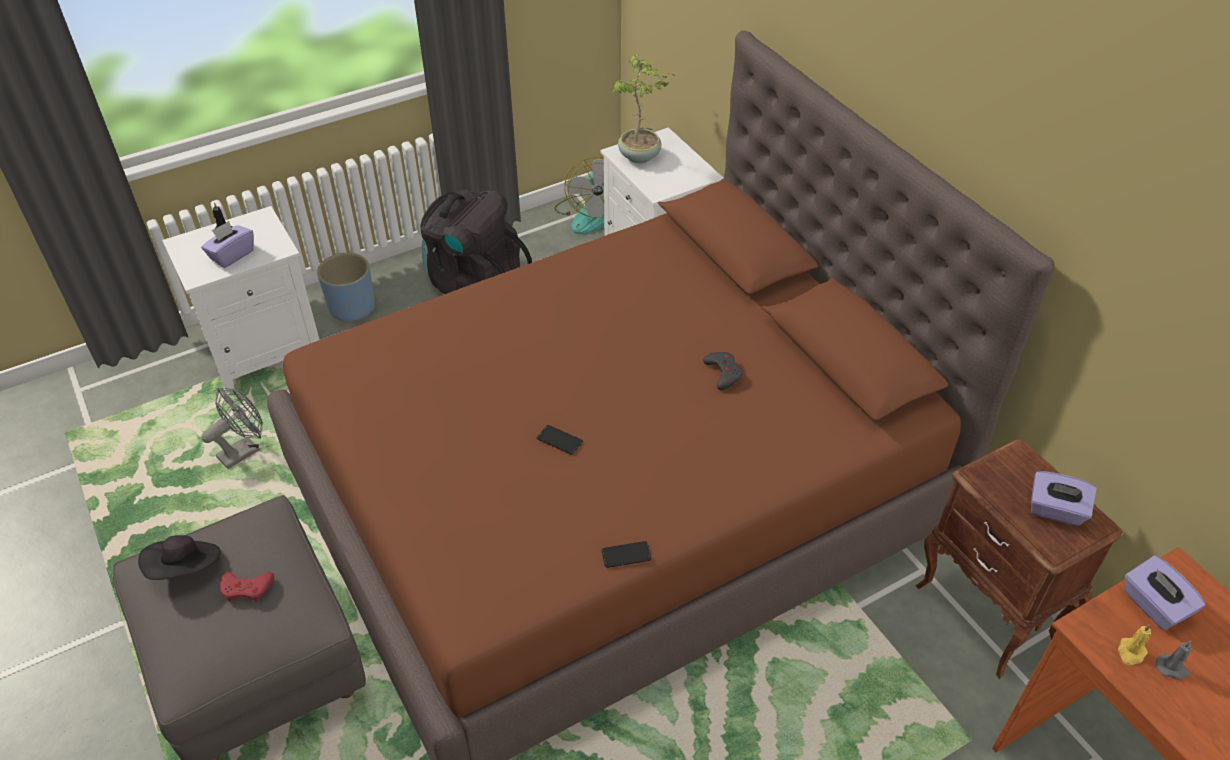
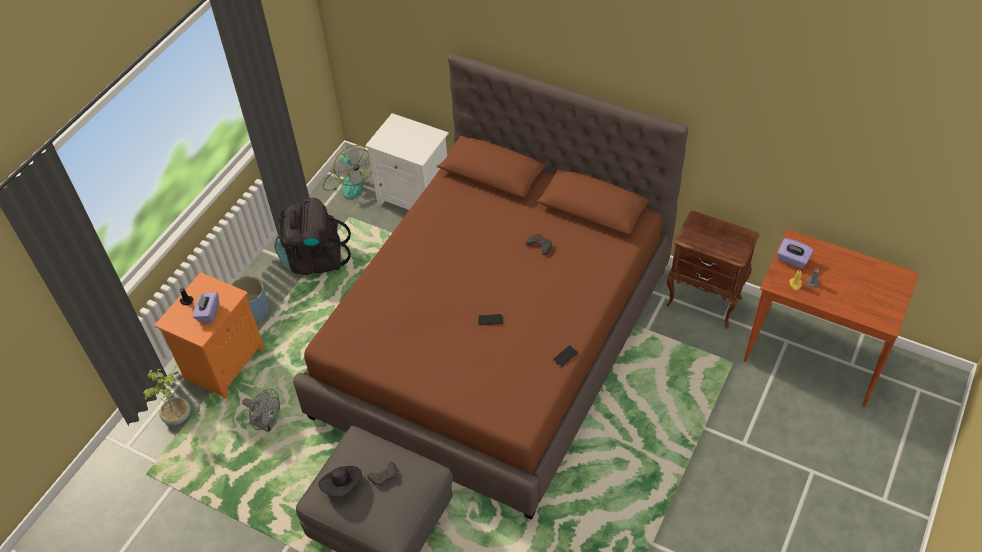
camera: 30 degrees left, 5 degrees up
(244, 450) = (267, 424): grey fan -> grey fan turned 105 degrees clockwise
(247, 588) = (384, 476): red game controller -> grey game controller
(266, 350) = (224, 363): white nightstand -> orange nightstand
(640, 157) = (391, 139): potted plant -> potted plant (178, 416)
(1055, 510) = (727, 237): purple tissue box -> none

